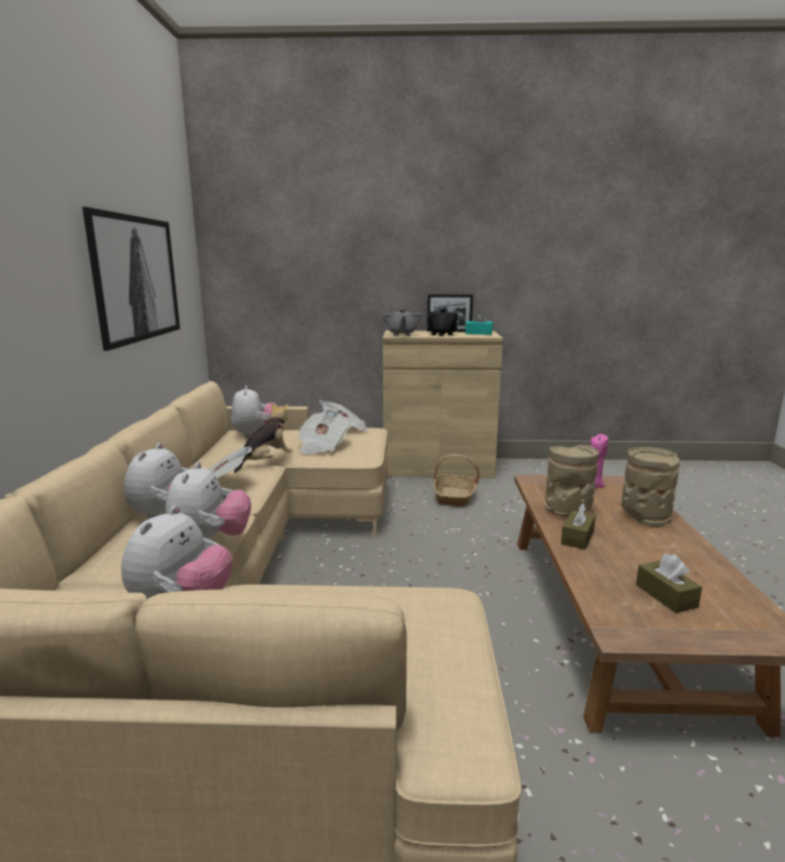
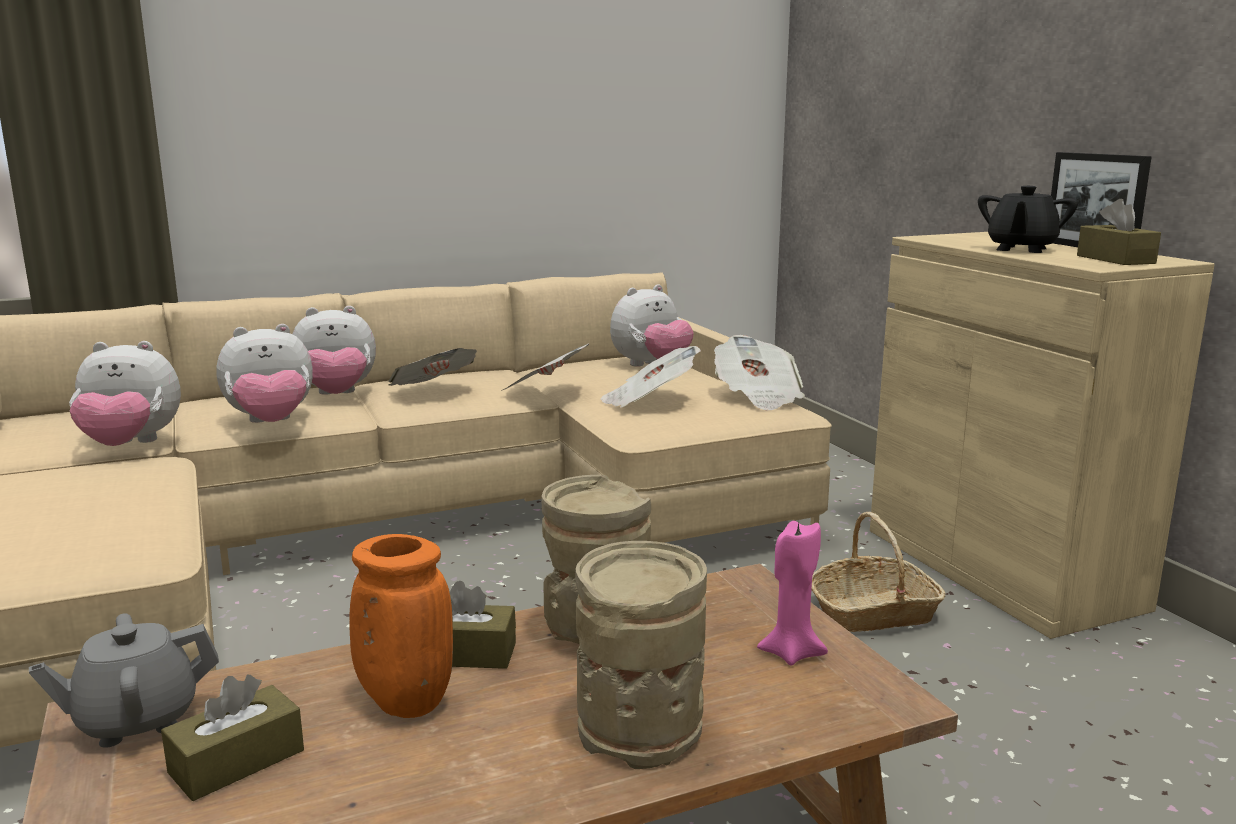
camera: 65 degrees right, 0 degrees up
(135, 278) = (567, 109): picture -> none
(266, 462) = (545, 392): plush toy -> newspaper
(402, 335) = (946, 239): grey teapot -> grey teapot (136, 720)
(478, 333) = (1115, 259): turquoise tissue box -> brown tissue box
(618, 555) = (403, 702): none -> orange vase

